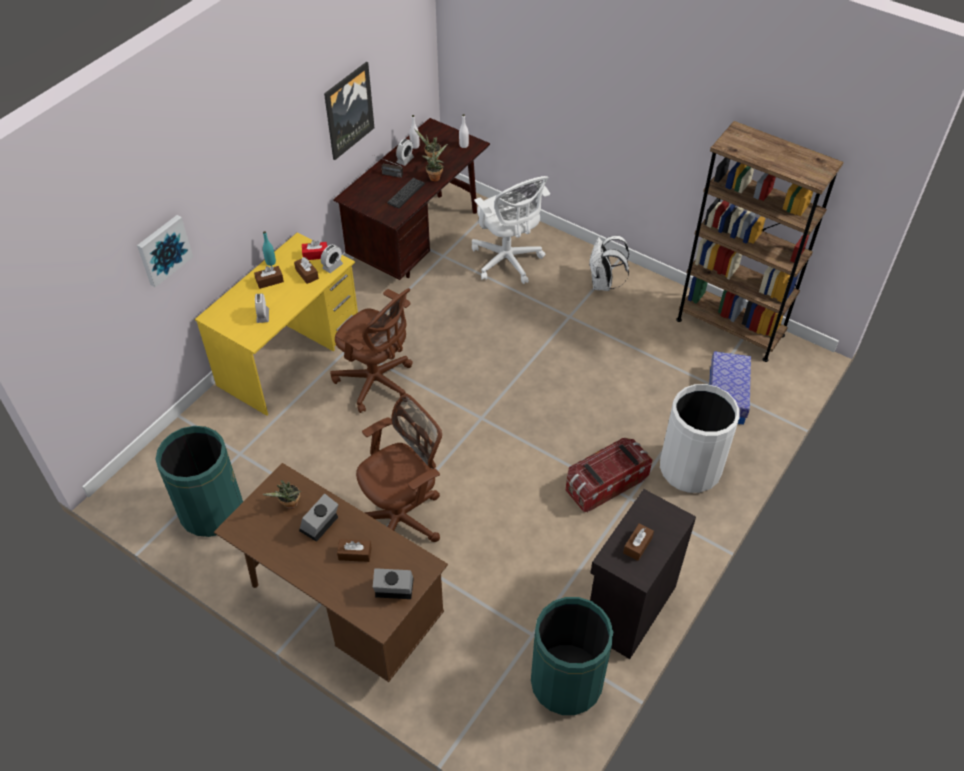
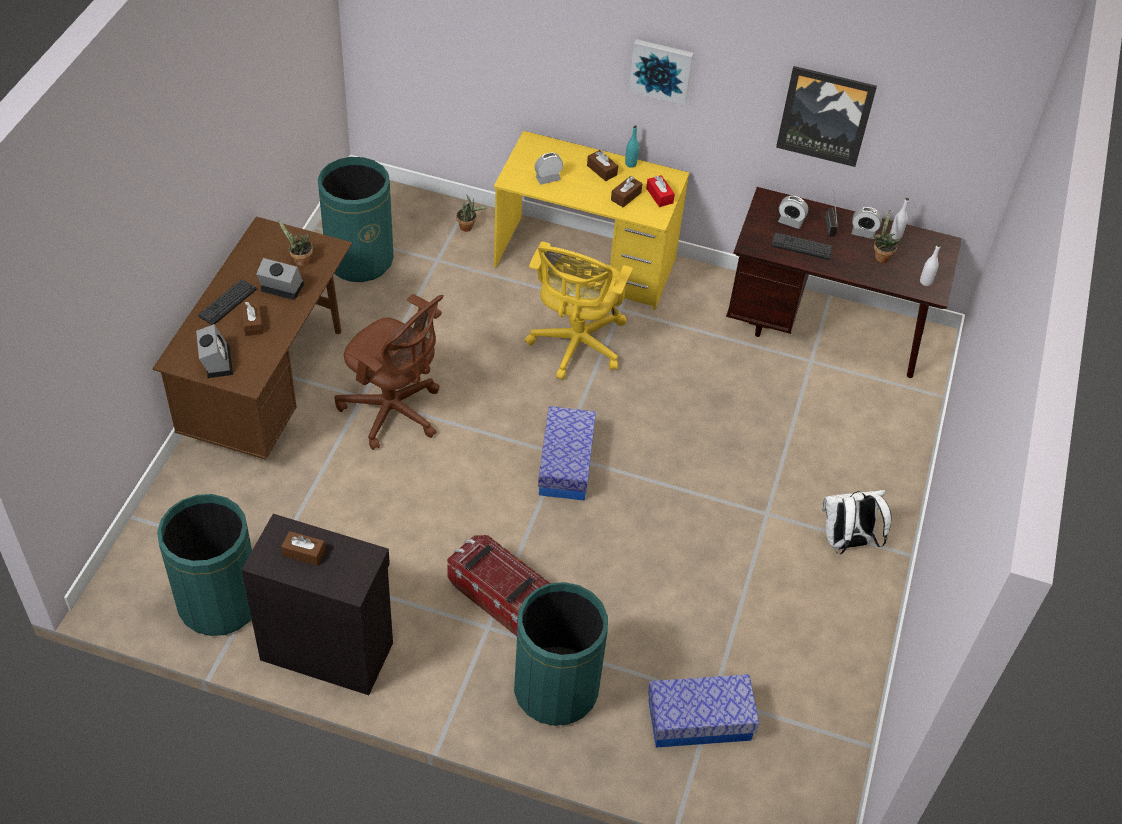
camera: 70 degrees right, 0 degrees up
(163, 250) = (518, 35): picture -> picture (661, 70)
(321, 570) = (227, 302): none -> keyboard
(332, 266) = (648, 214): alarm clock -> alarm clock (790, 222)
(377, 383) = (575, 346): brown office chair -> yellow office chair
(435, 177) = (847, 267): potted plant -> potted plant (468, 227)
(492, 416) = (565, 463): none -> storage box
(508, 262) = (835, 429): white office chair -> none
(690, 469) = (555, 690): white trash can -> green trash can
(730, 327) = (835, 711): brown bookcase -> none

